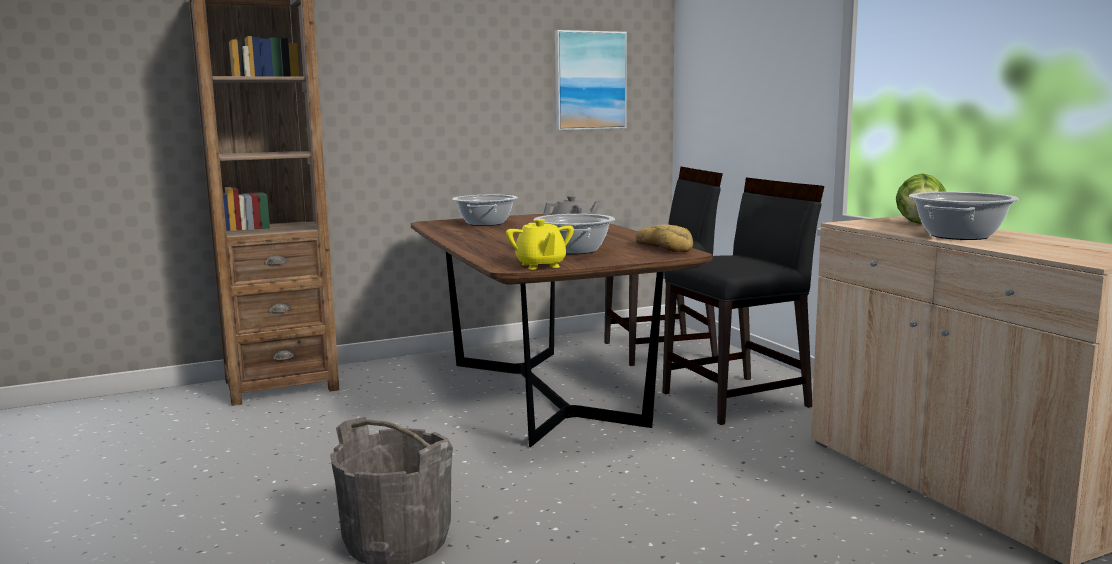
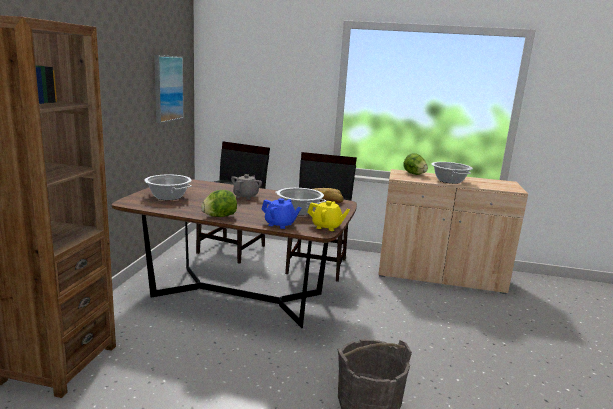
camera: 55 degrees left, 5 degrees up
(464, 241) = (219, 216): none -> lettuce
(495, 255) = (280, 224): none -> blue teapot

